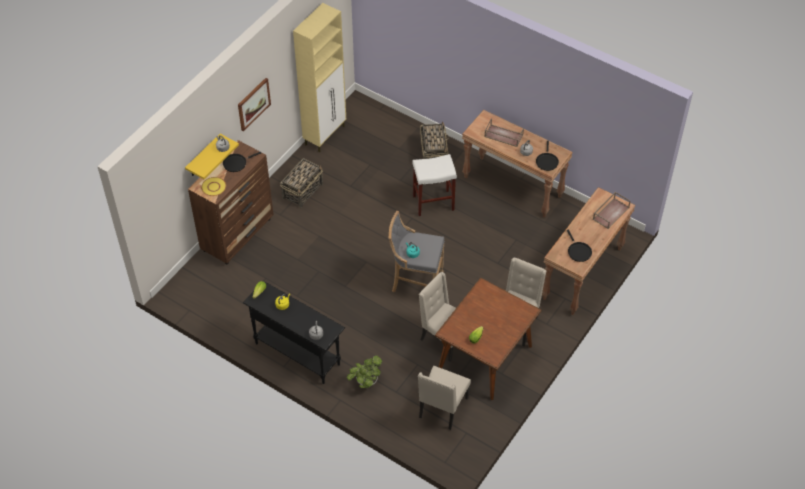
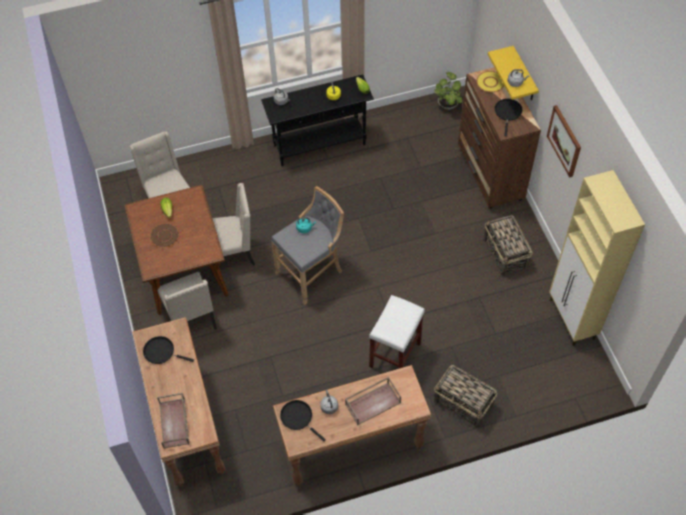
camera: 130 degrees right, 5 degrees up
(365, 382) = (247, 172): potted plant -> potted plant (447, 104)
(497, 323) = (164, 236): none -> brown plate

